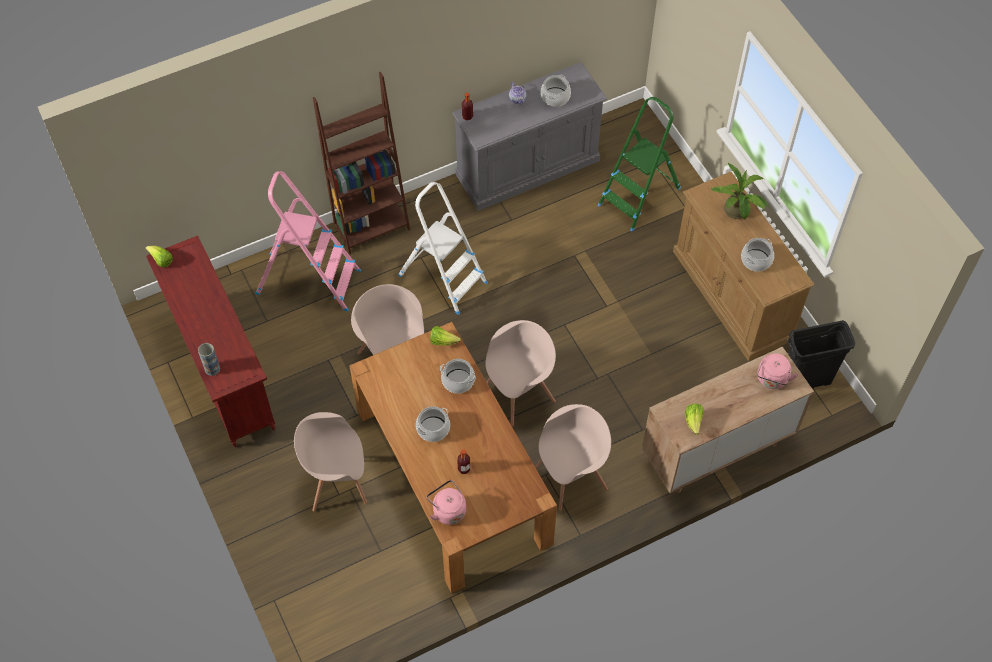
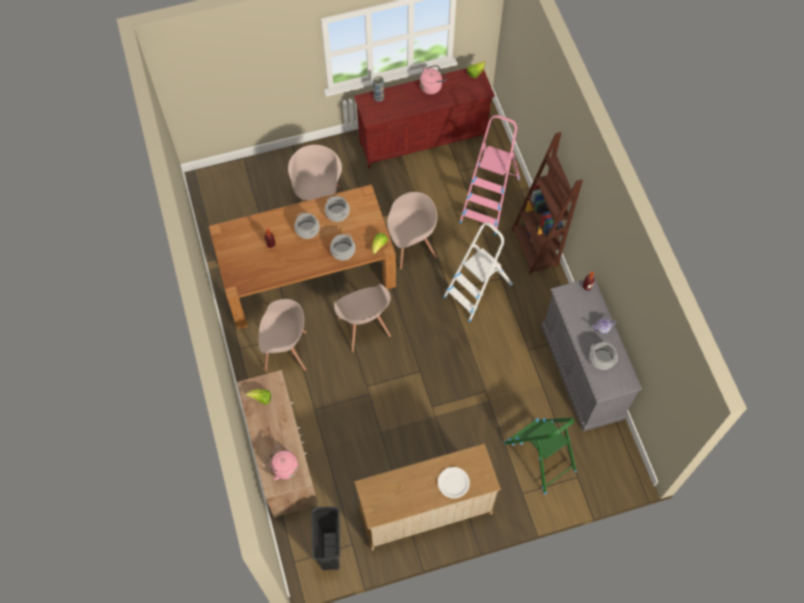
camera: 100 degrees right, 5 degrees up
(447, 510) = (242, 230): pink kettle -> pink kettle (432, 86)
(571, 477) = (286, 351): beige chair -> beige chair turned 75 degrees counterclockwise
(737, 213) = (453, 482): potted plant -> white plate
(756, 260) = (400, 486): cooking pot -> cooking pot (337, 213)

